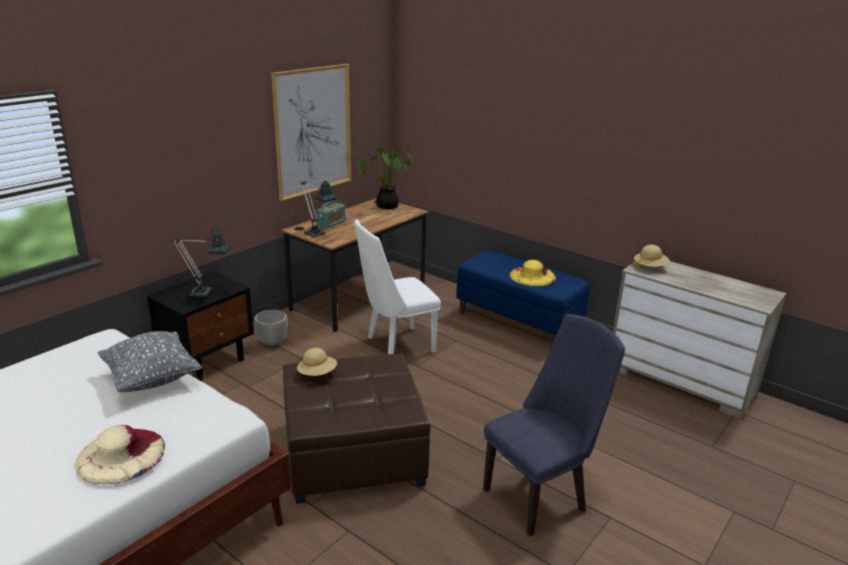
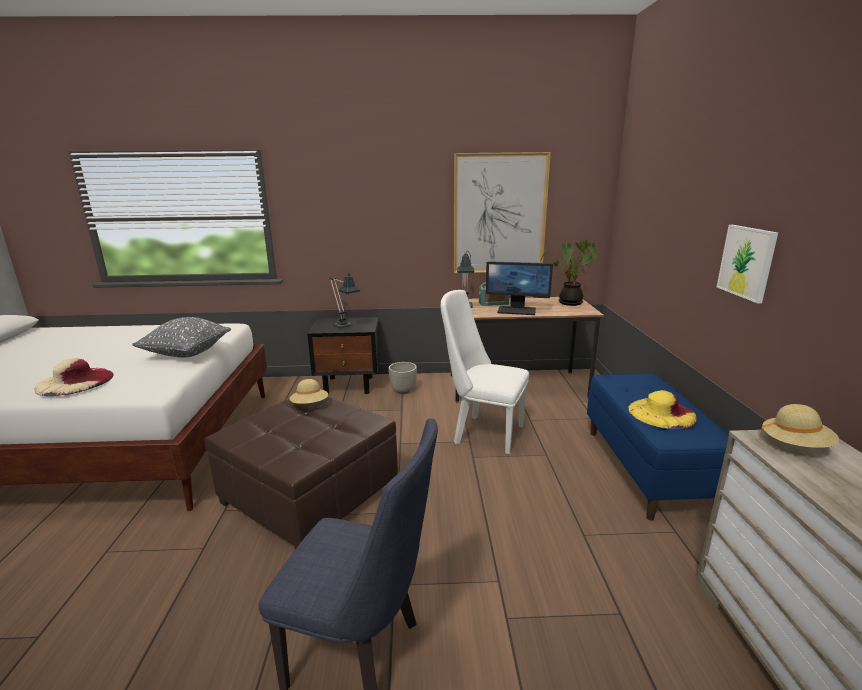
camera: 50 degrees right, 5 degrees down
(364, 225) = (517, 310): none -> monitor
(568, 161) = (746, 262): none -> picture

